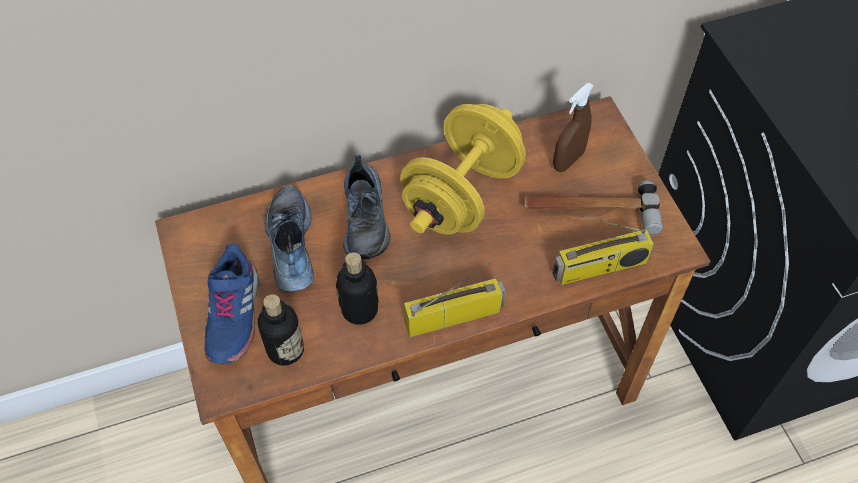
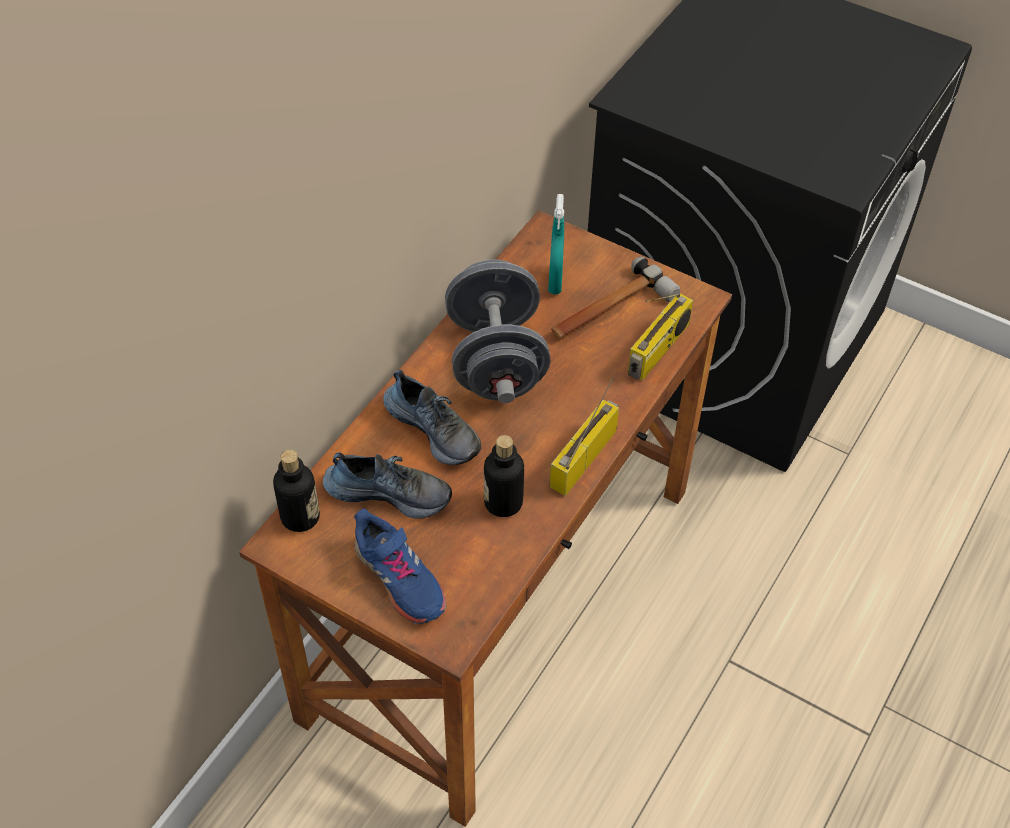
camera: 40 degrees left, 5 degrees down
(285, 349) = (473, 574): bottle -> bottle (300, 517)
(289, 245) = (389, 492): shoe -> shoe turned 150 degrees clockwise
(462, 195) = (496, 360): yellow dumbbell -> grey dumbbell
(568, 160) = (555, 281): brown spray bottle -> turquoise spray bottle

